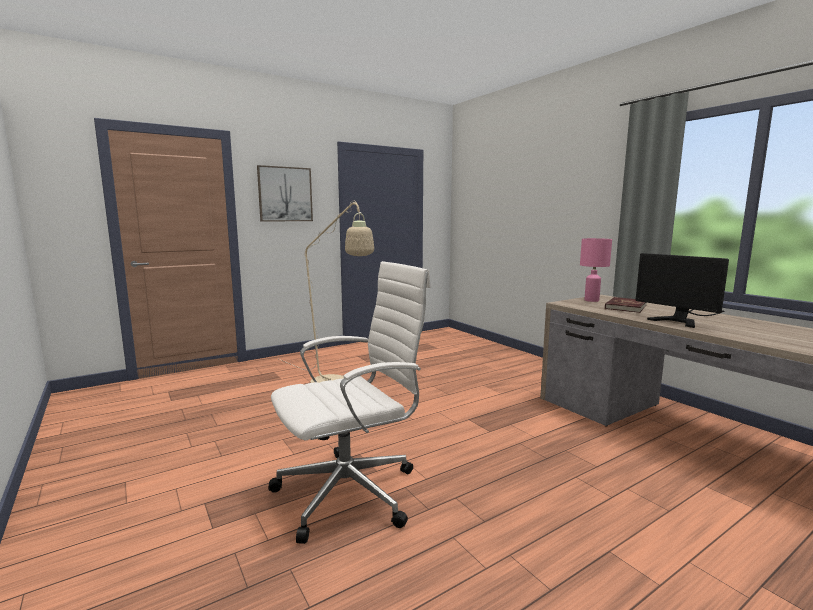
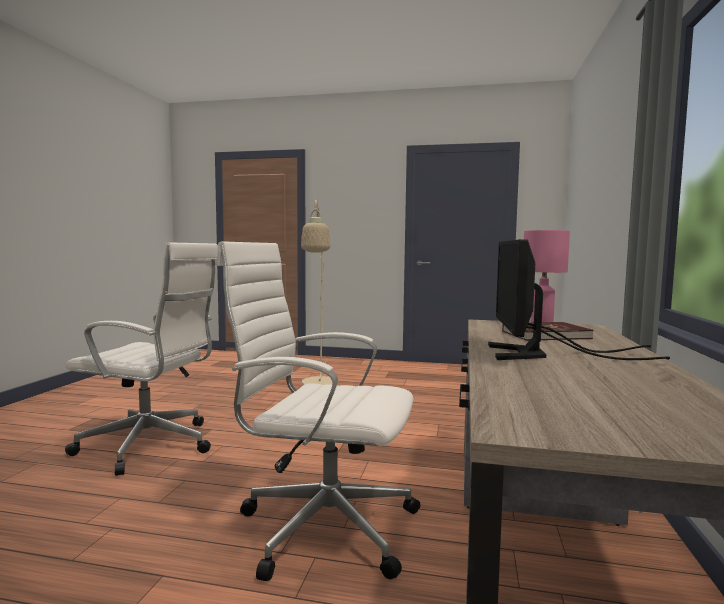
camera: 45 degrees right, 5 degrees down
(285, 194) = (349, 202): picture -> none
(589, 472) = (323, 526): none -> white office chair

